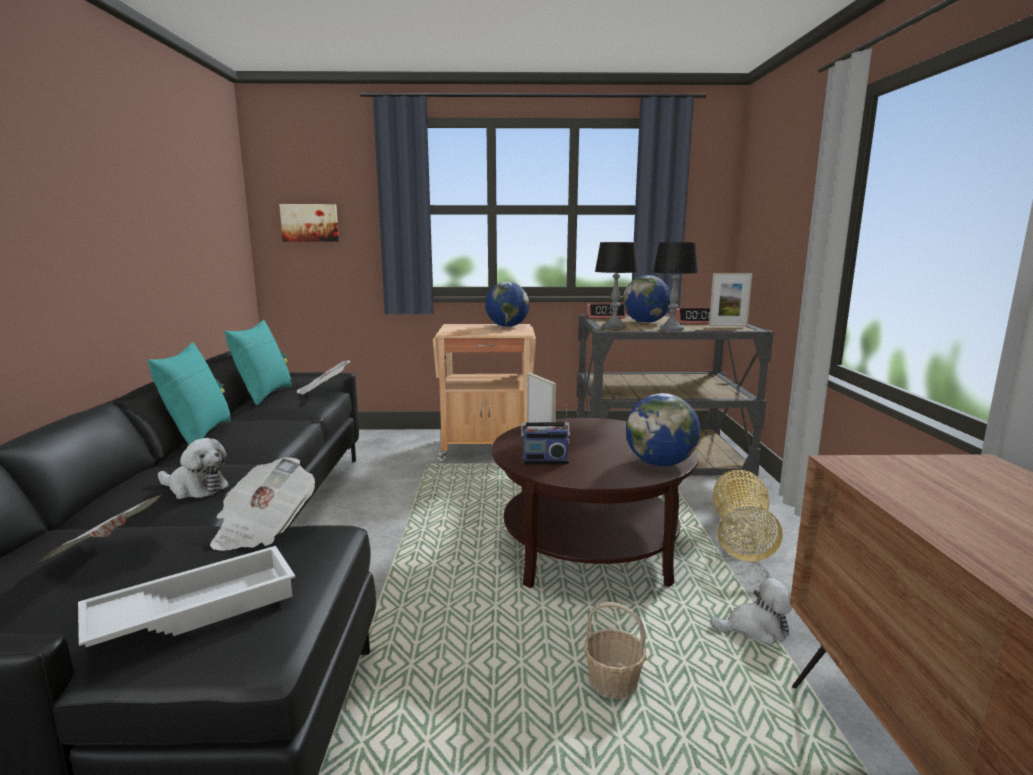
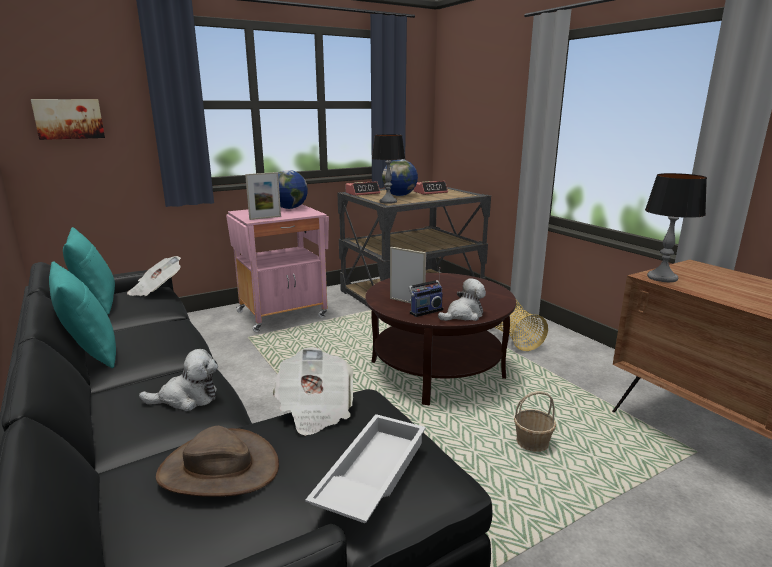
camera: 30 degrees left, 5 degrees up
(106, 554) = (218, 469): newspaper -> brown hat
(487, 448) = (283, 314): brown cart -> pink cart
(660, 464) = (494, 298): globe -> none
(671, 329) = (428, 199): table lamp -> table lamp (661, 278)
(728, 326) = (457, 193): picture frame -> picture frame (265, 218)
(755, 629) = (569, 388): plush toy -> plush toy (463, 315)

